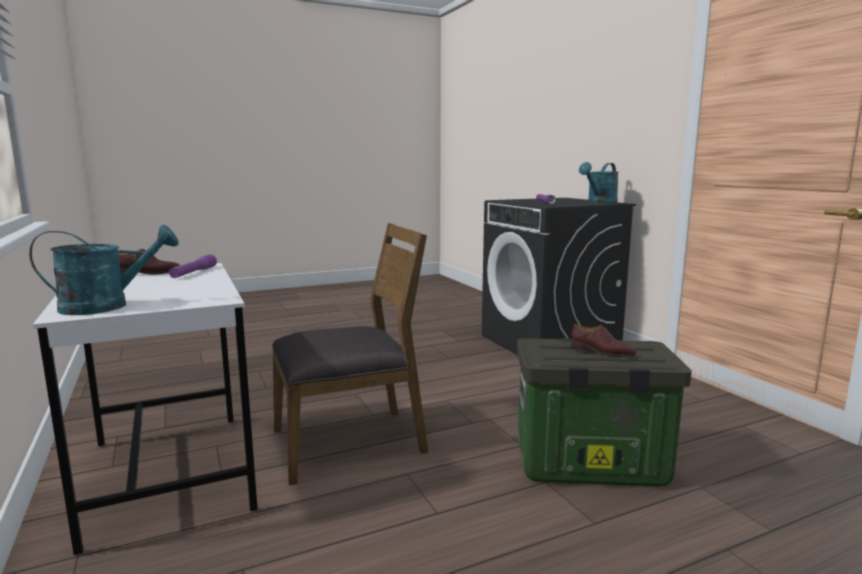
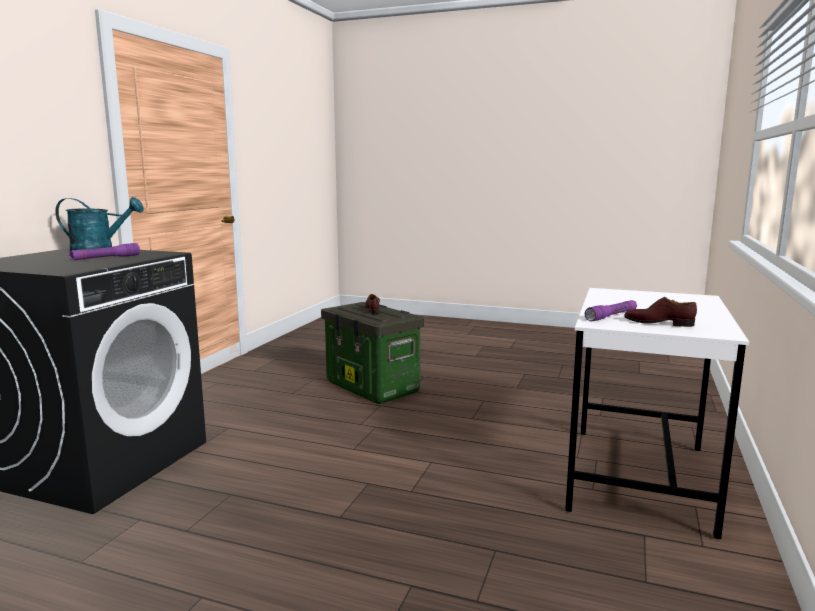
camera: 135 degrees left, 0 degrees up
(107, 306) = (679, 298): turquoise watering can -> none
(350, 442) = (480, 448): brown chair -> none

